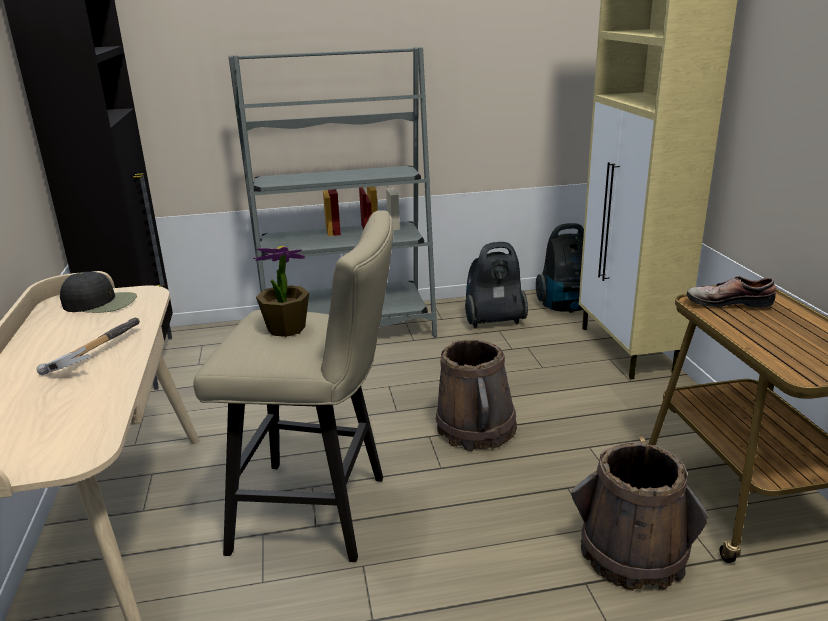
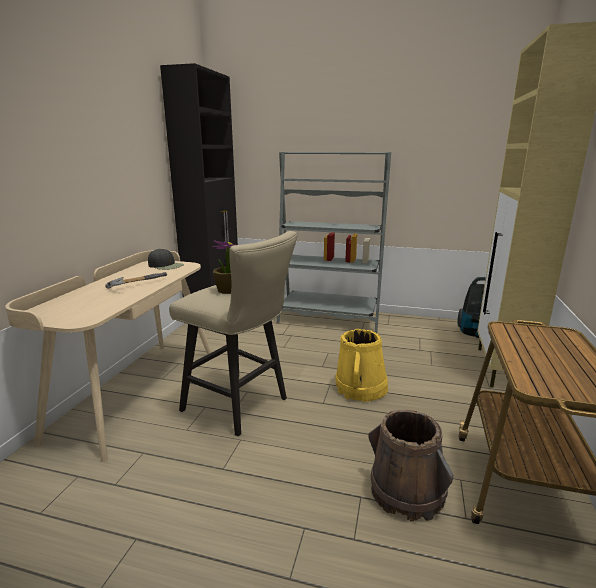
camera: 25 degrees right, 5 degrees down
(475, 428) = (361, 388): brown bucket -> yellow bucket
(493, 321) = (419, 332): vacuum cleaner -> none
(727, 301) = (527, 331): shoe -> none

